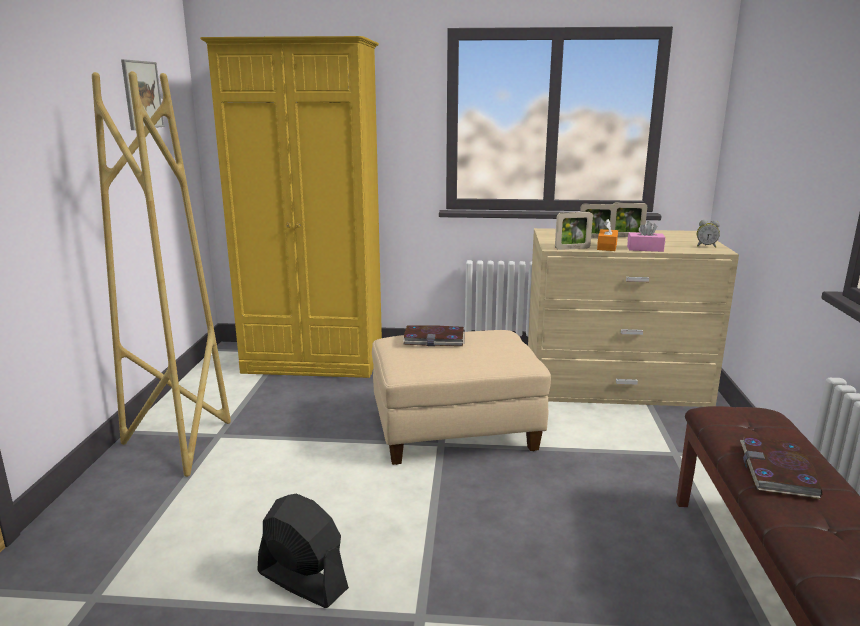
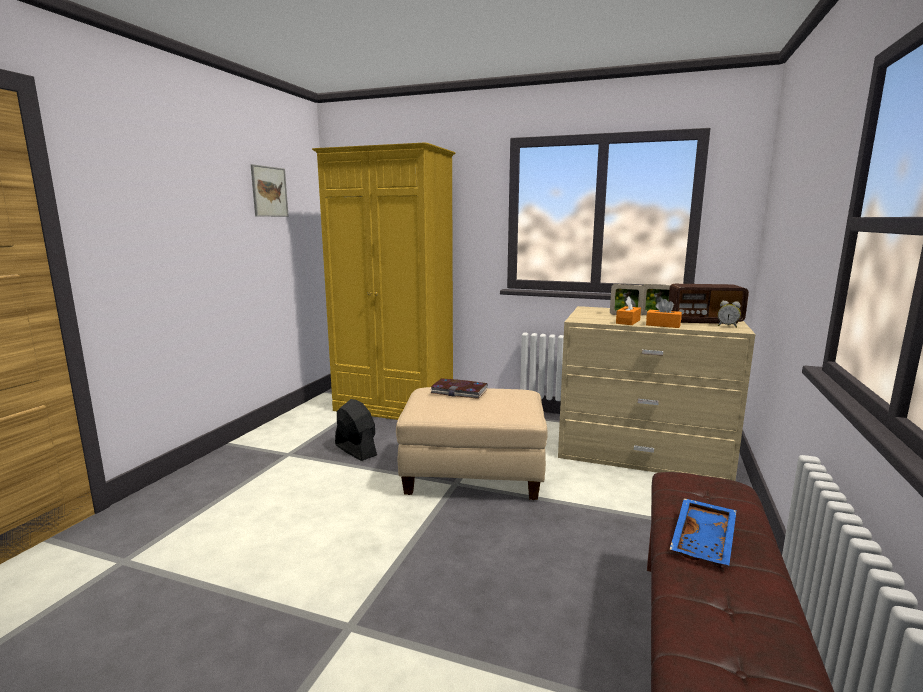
camera: 15 degrees right, 5 degrees down
(181, 446) = (256, 458): yellow clothes rack -> none
(302, 580) = (276, 576): black fan -> black fan (355, 450)
(572, 248) = (594, 321): picture frame -> none
(645, 249) = (663, 325): pink tissue box -> orange tissue box
(678, 240) = (704, 320): none -> radio
(778, 471) = (705, 541): book -> blue tray

